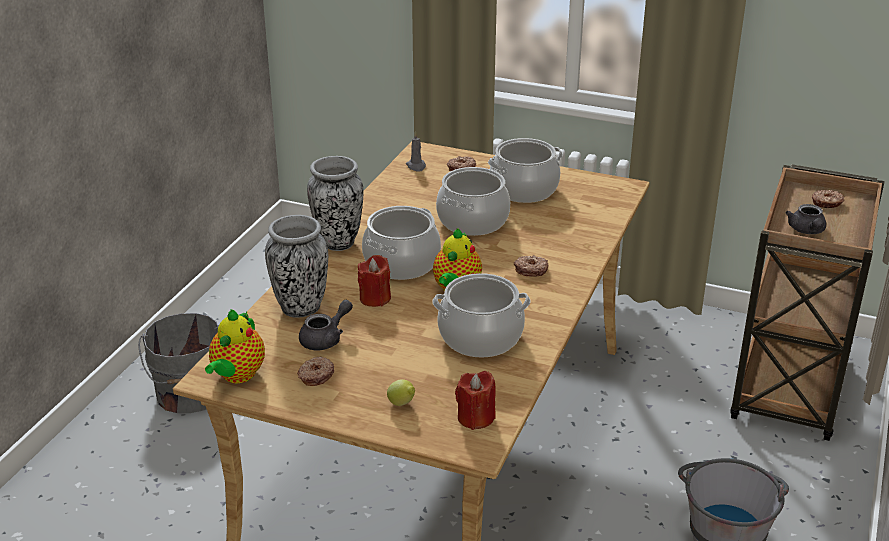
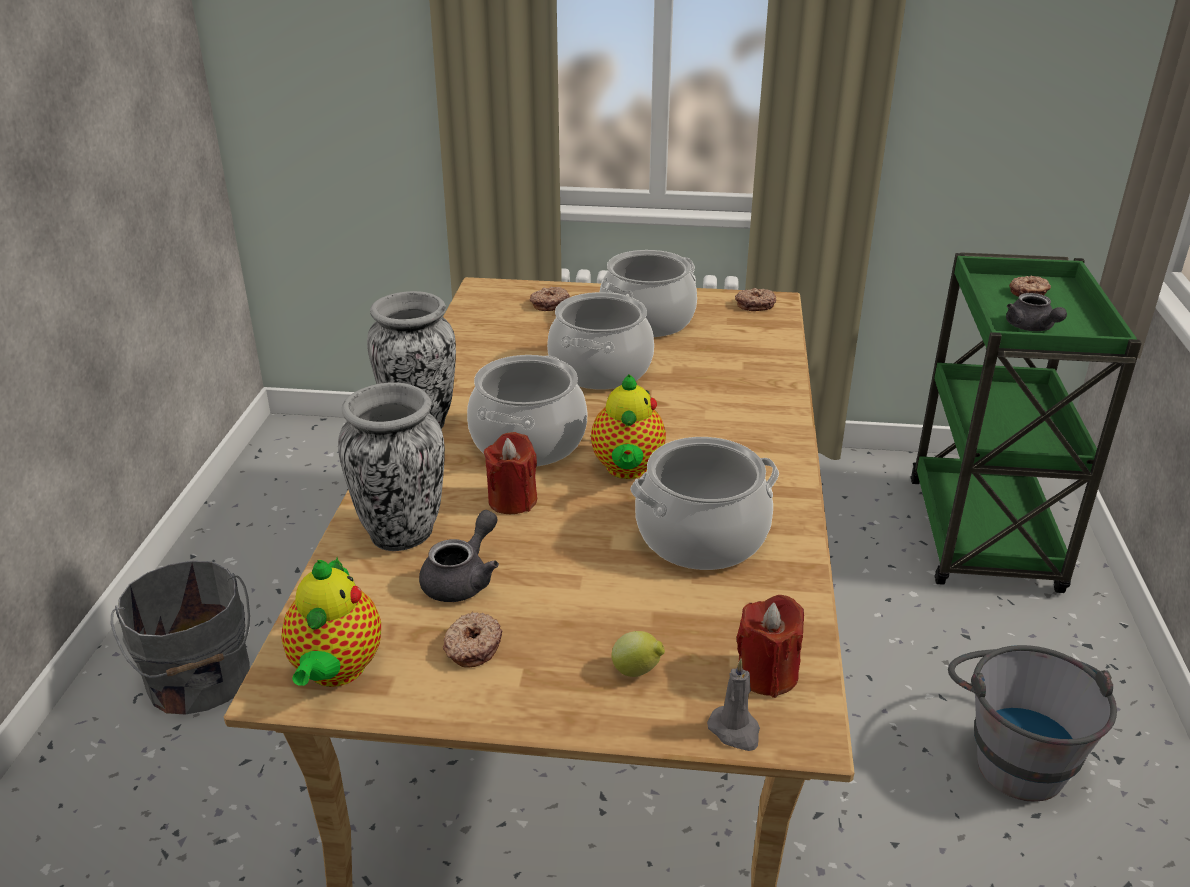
camera: 15 degrees left, 0 degrees up
(416, 166) = (486, 308): grey candle -> grey candle (735, 731)
(531, 270) = (717, 425): donut -> donut (755, 305)
(788, 391) = (983, 537): brown cart -> green cart

